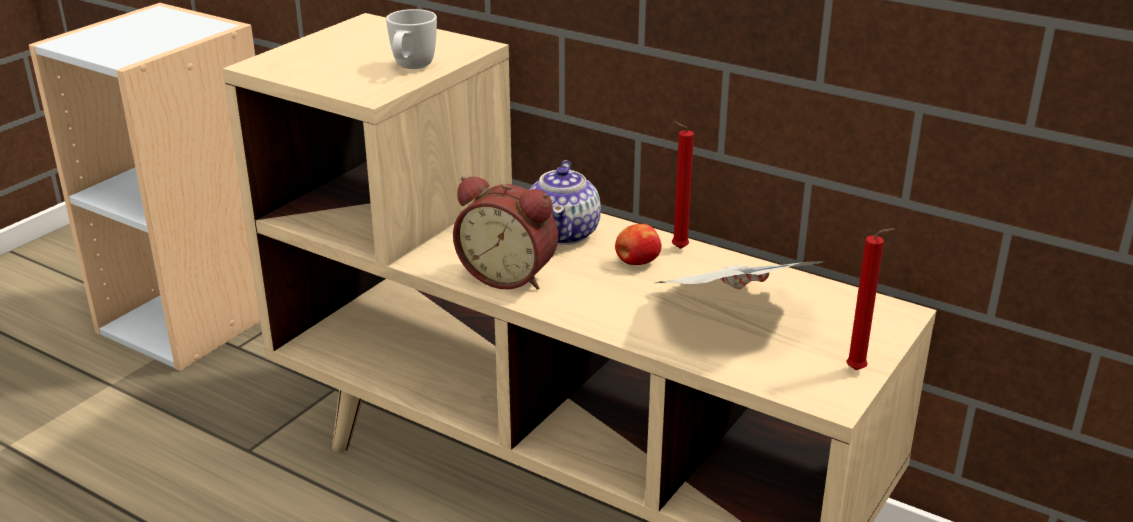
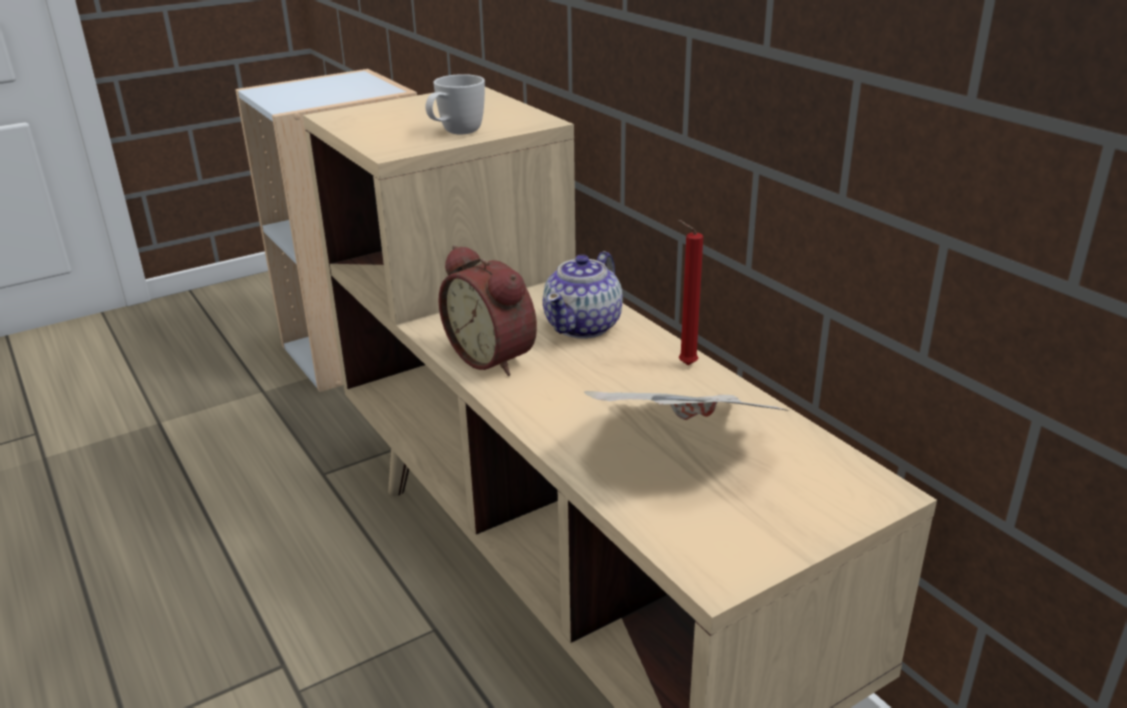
camera: 25 degrees right, 0 degrees up
(636, 262) = (630, 370): apple -> none
(859, 371) = (776, 549): red candle -> none

